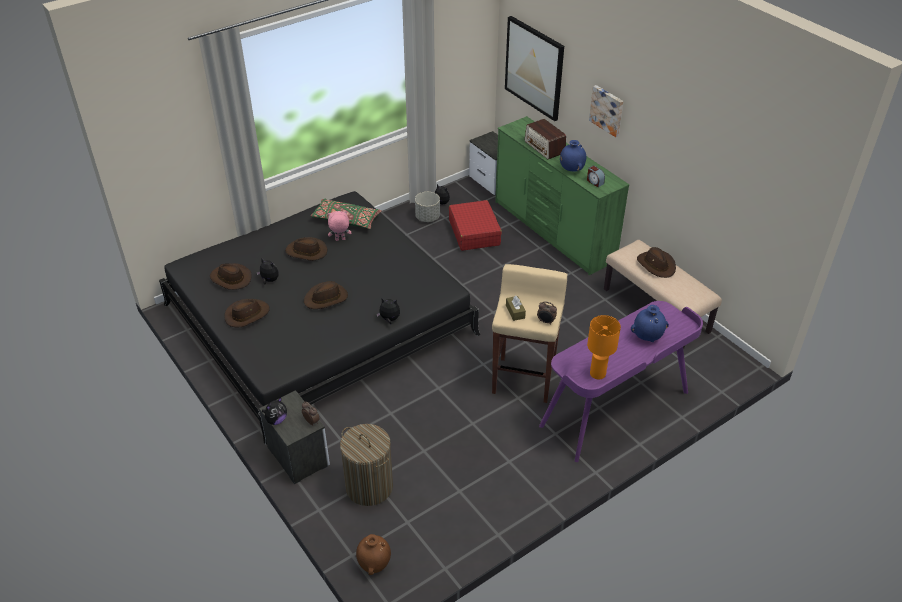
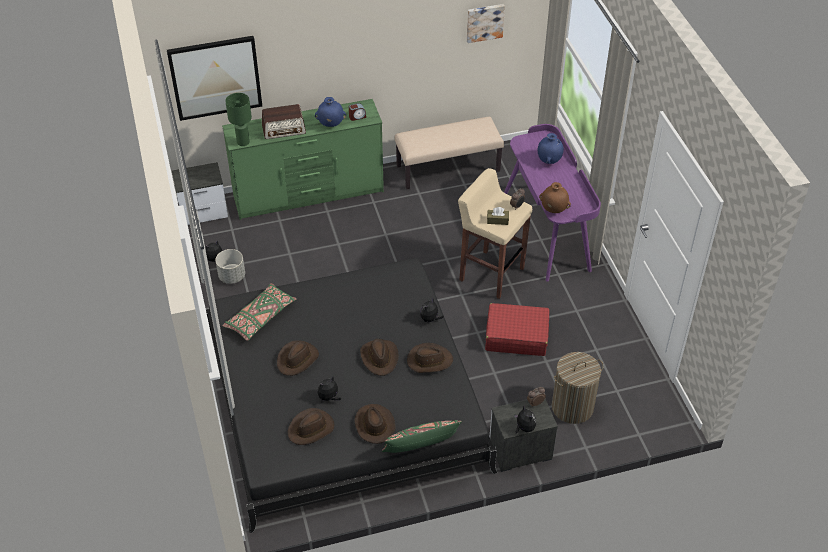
camera: 70 degrees left, 5 degrees up
(231, 351) = (421, 446): none -> green pillow
(340, 240) = (291, 329): pink plush toy -> none
(374, 564) = (651, 421): brown vase -> brown vase (553, 210)
(474, 232) = (277, 248): red suitcase -> red suitcase (516, 336)
(512, 131) = (242, 142): none -> green table lamp
(597, 373) = (577, 200): orange table lamp -> none
(607, 110) = (324, 57): picture -> picture (484, 22)
(656, 265) = (438, 134): brown hat -> brown hat (429, 360)

